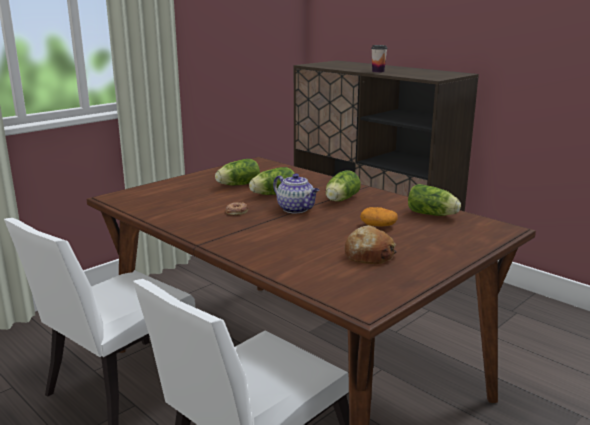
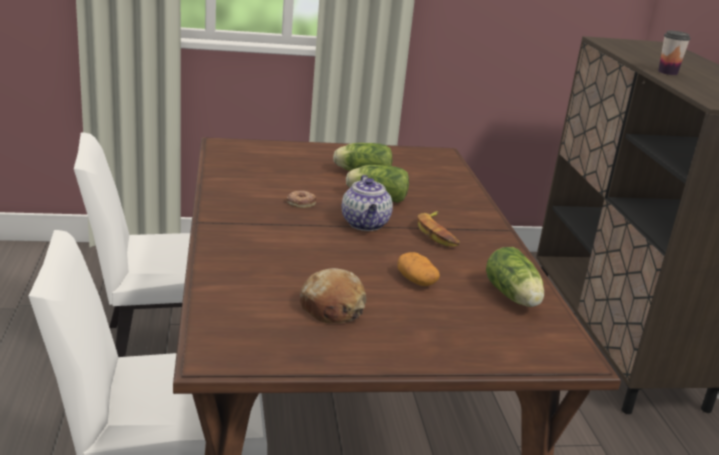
camera: 35 degrees right, 5 degrees up
(340, 200) = (437, 233): lettuce -> banana

